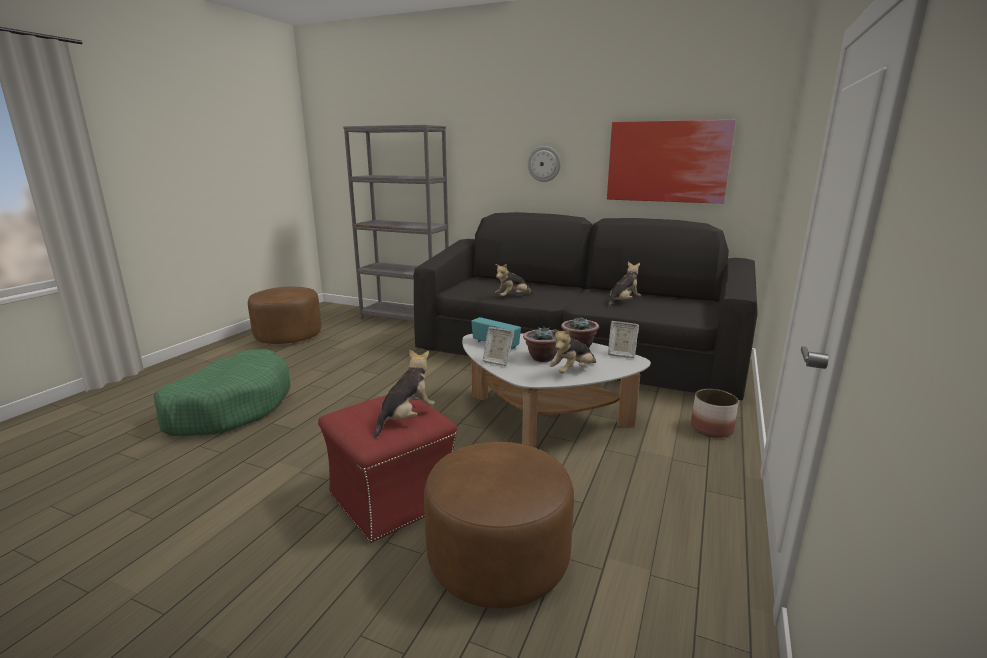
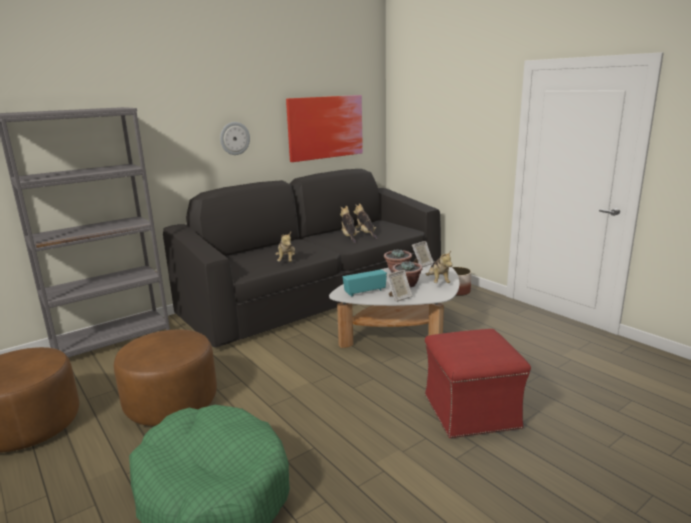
camera: 60 degrees left, 0 degrees up
(406, 418) = (485, 339): plush toy -> plush toy (366, 234)
(498, 559) = (554, 386): brown ottoman -> brown ottoman (171, 403)

